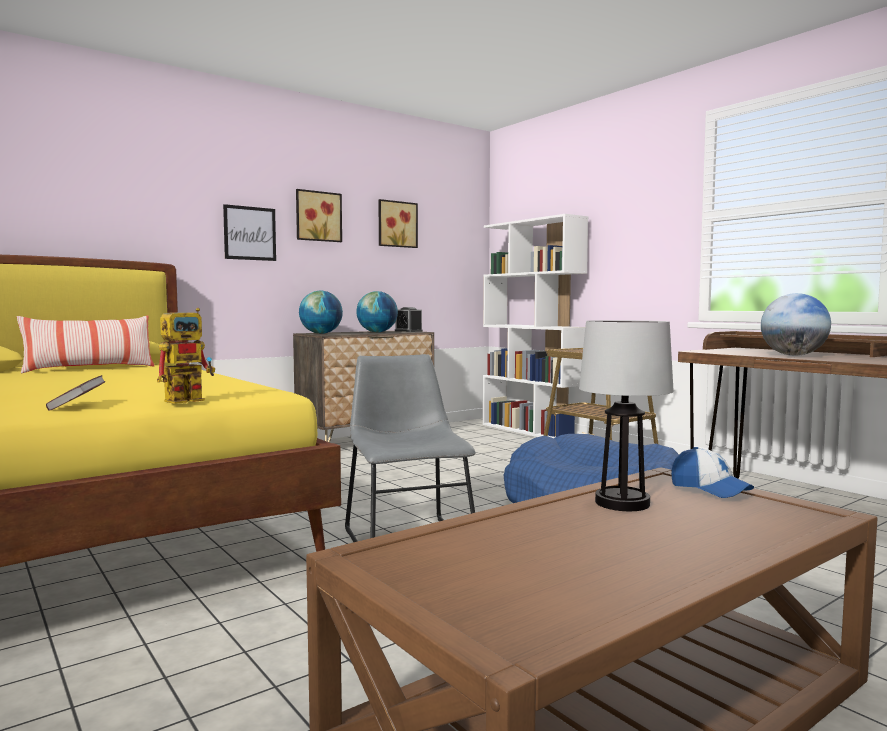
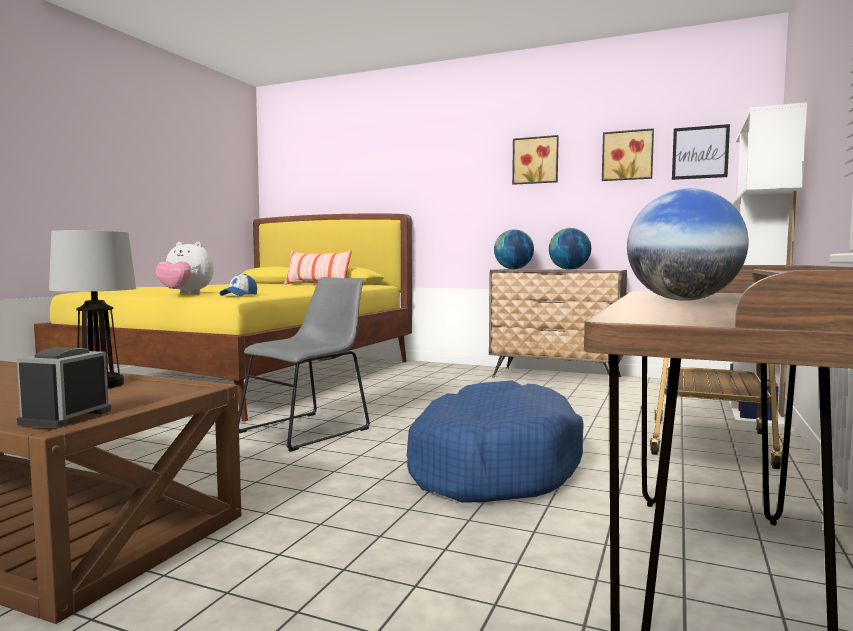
camera: 60 degrees right, 0 degrees up
(77, 406) = (153, 292): book -> none
(190, 399) = (185, 294): toy robot -> plush toy
(250, 233) = (473, 184): picture -> picture (700, 152)
(408, 331) = (610, 269): alarm clock -> alarm clock (66, 417)
(710, 489) = (147, 397): cap -> cap (239, 295)

